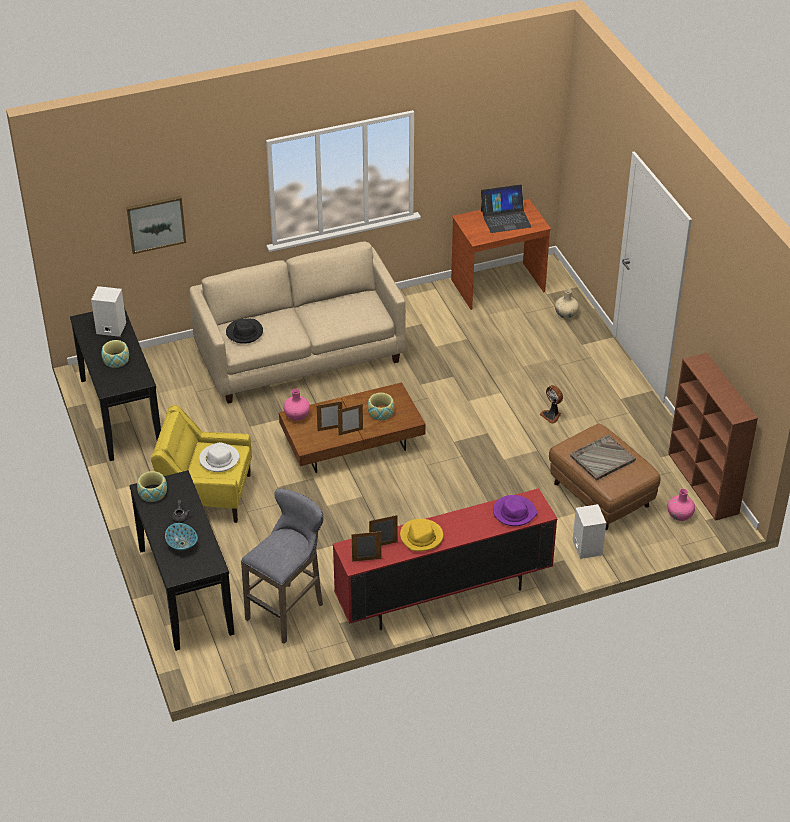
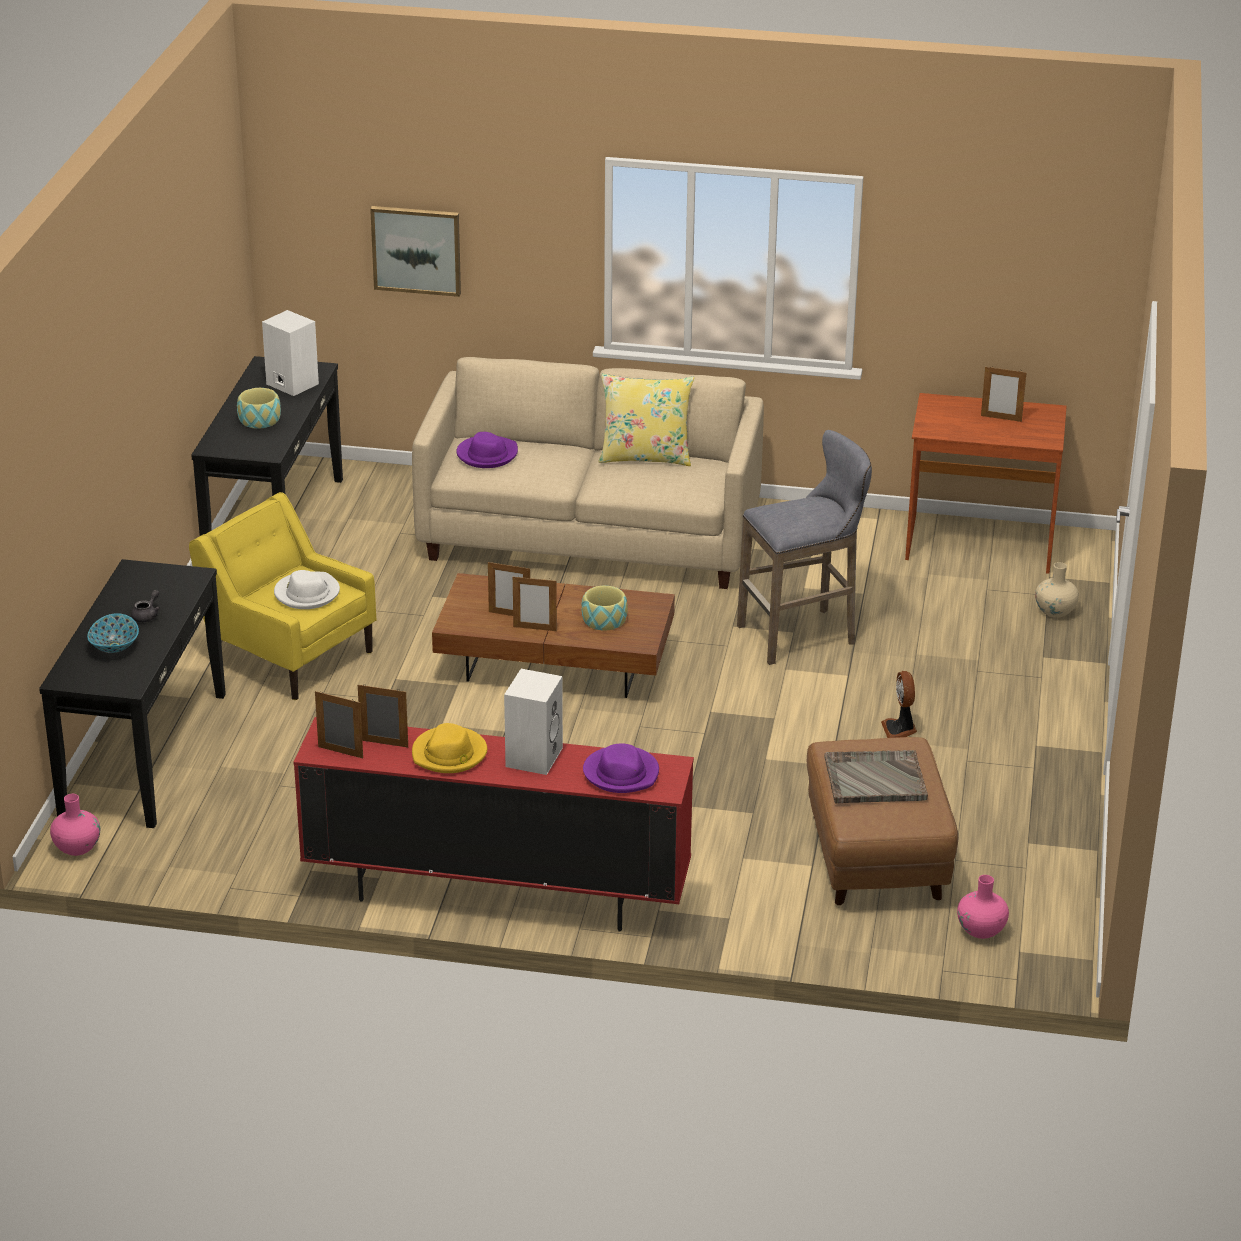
camera: 30 degrees right, 10 degrees down
(153, 492) = (141, 577): bowl -> none
(244, 332) = (487, 455): black hat -> purple hat
(288, 610) = (256, 827): grey stool -> grey stool (802, 634)
(297, 415) = (479, 585): pink vase -> pink vase (77, 847)
(328, 303) = (645, 457): none -> yellow pillow
(505, 218) = (1001, 418): laptop -> picture frame
(586, 547) = (782, 915): white speaker -> white speaker (533, 756)
(703, 484) = (1065, 903): brown bookcase -> none

